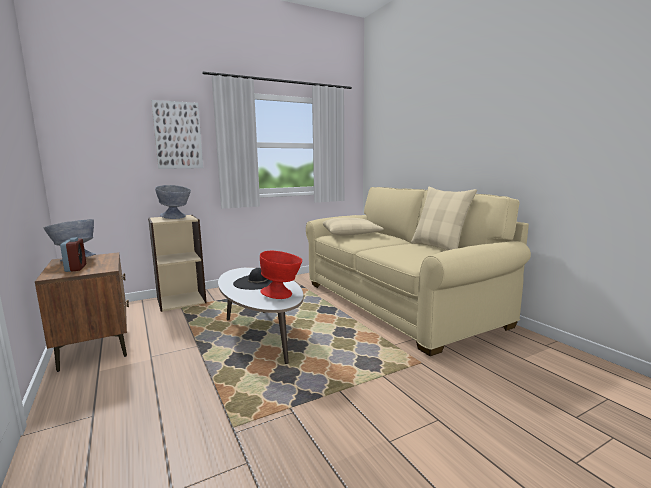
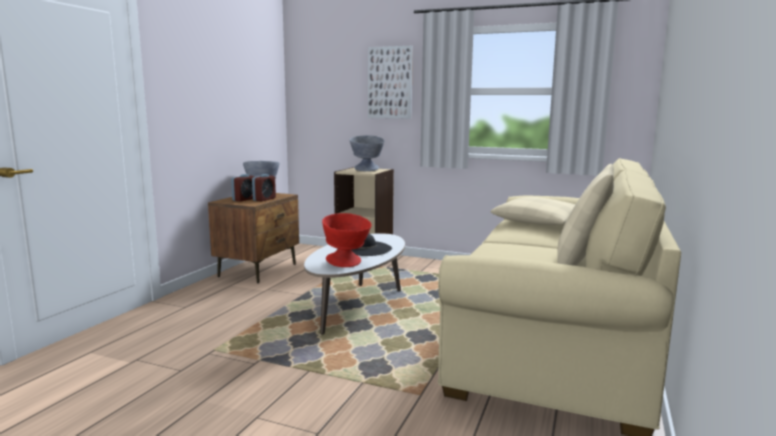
camera: 50 degrees right, 0 degrees up
(101, 263) = (264, 199): none -> alarm clock

